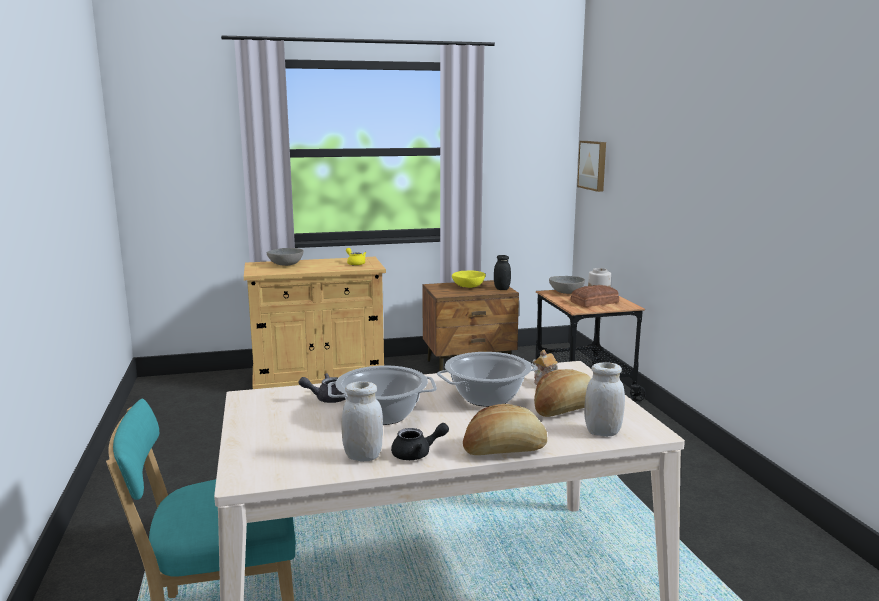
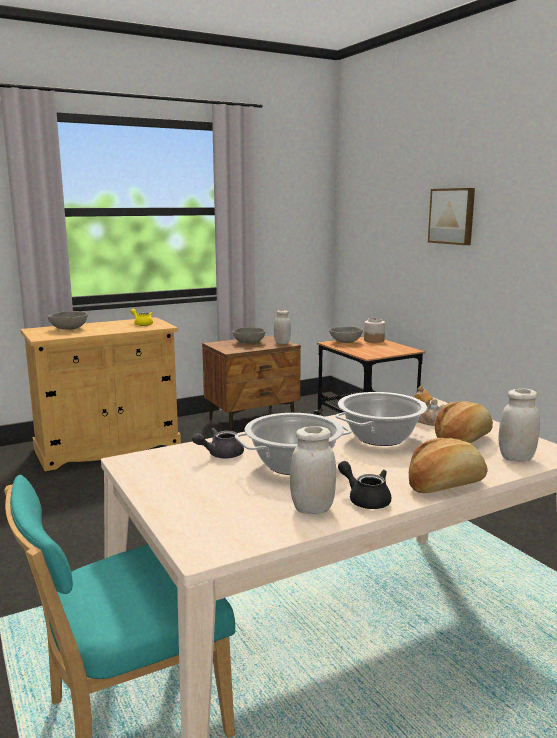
camera: 15 degrees left, 0 degrees up
(417, 454) = (365, 499): black teapot -> black teapot turned 105 degrees counterclockwise
(468, 287) = (248, 343): yellow bowl -> grey bowl
(501, 289) = (282, 343): black jar -> white jar
(593, 165) = (355, 223): picture -> picture (452, 216)
(595, 302) = (379, 349): bread -> none

